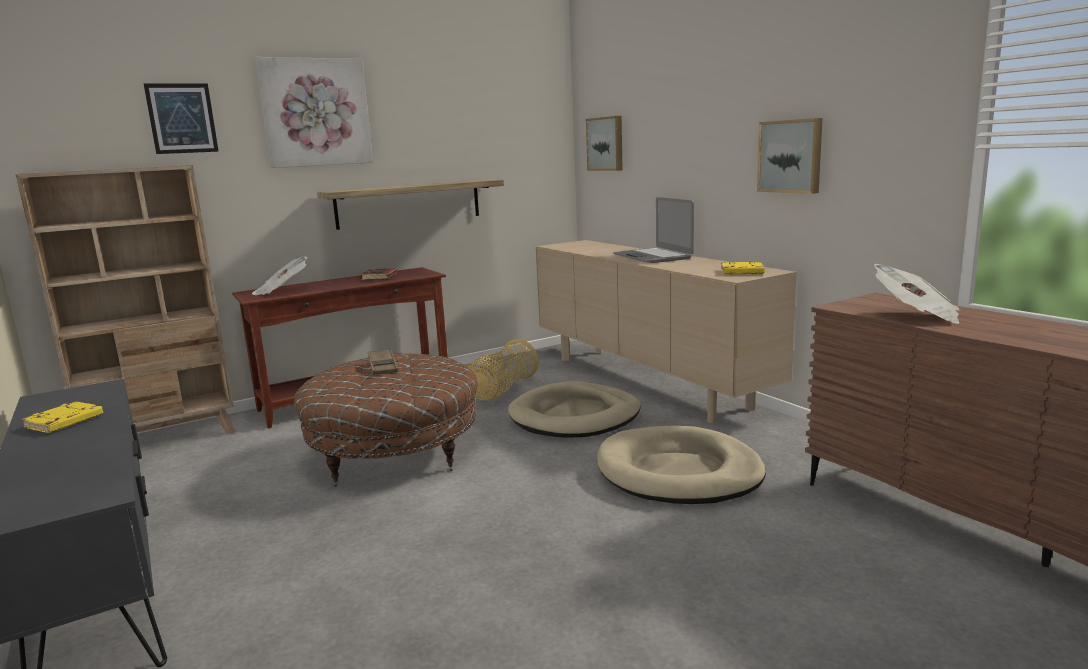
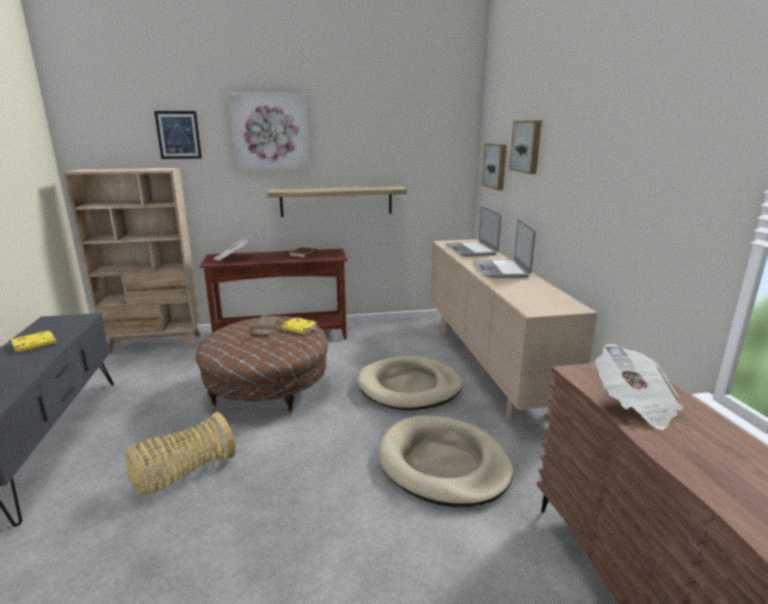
camera: 20 degrees right, 5 degrees up
(501, 391) = (377, 350): basket -> basket (182, 474)
(593, 247) = (471, 250): none -> laptop
(741, 272) = (548, 304): yellow book -> yellow book (298, 328)
(791, 156) = (608, 208): picture -> picture (527, 146)

